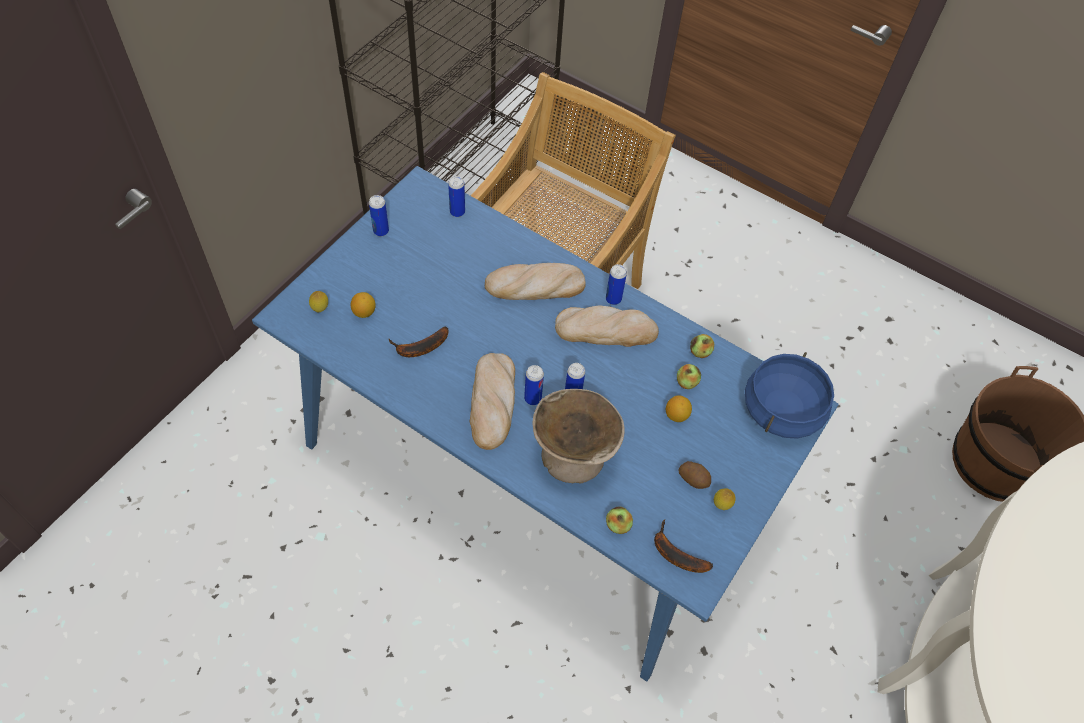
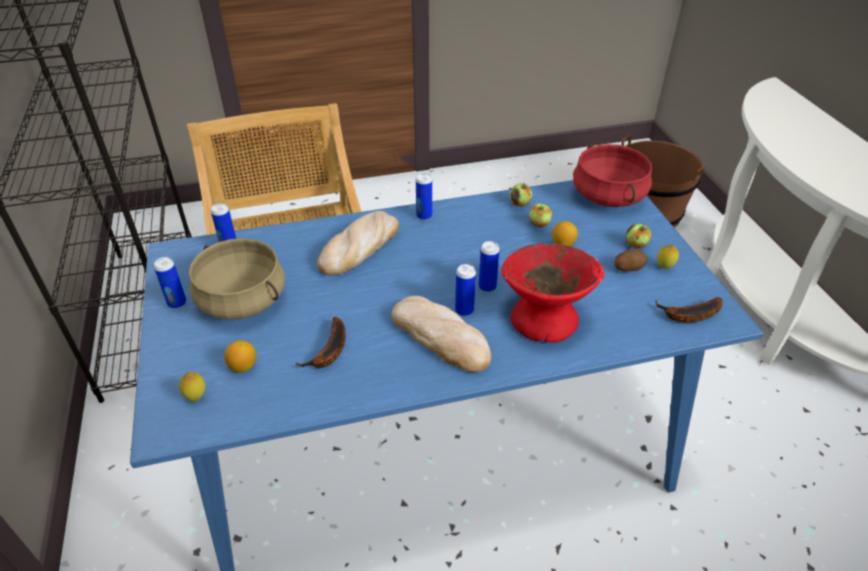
camera: 45 degrees left, 15 degrees down
(418, 263) = (243, 299): none -> beige cooking pot
(573, 455) = (544, 319): beige bowl -> red bowl
(606, 330) = (447, 235): bread -> none
(618, 525) = (635, 332): apple -> apple (636, 244)
(781, 409) = (607, 196): blue cooking pot -> red cooking pot

